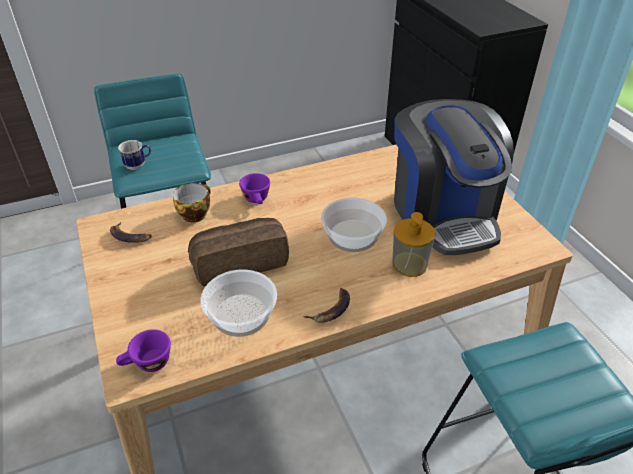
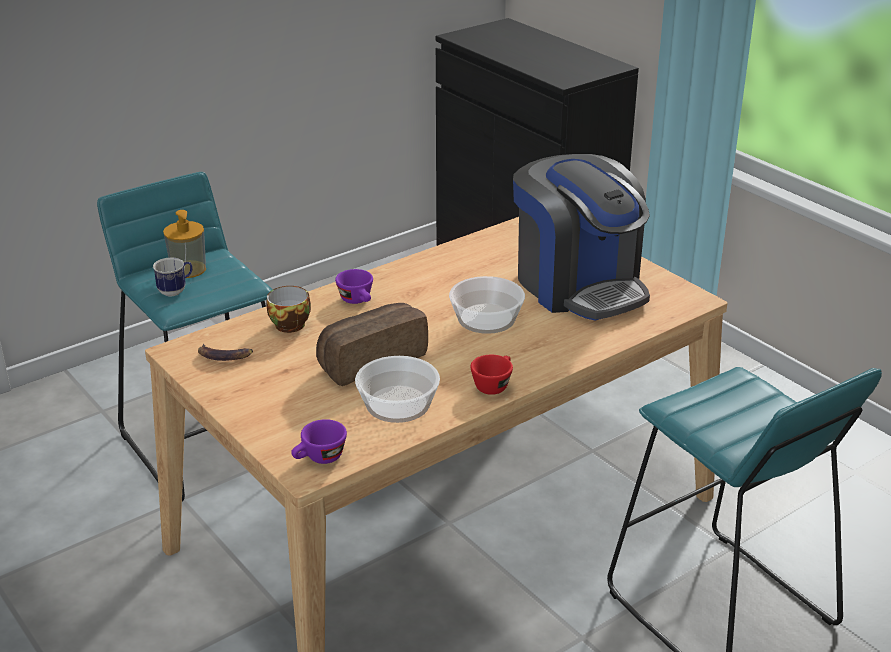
camera: 15 degrees left, 10 degrees down
(331, 309) = (493, 384): banana -> red cup
(409, 264) = (560, 335): soap dispenser -> soap dispenser (188, 269)

